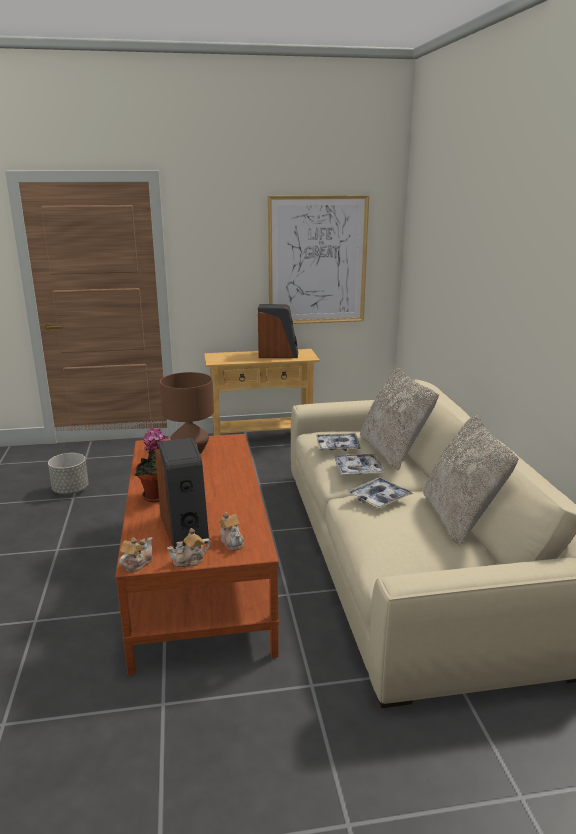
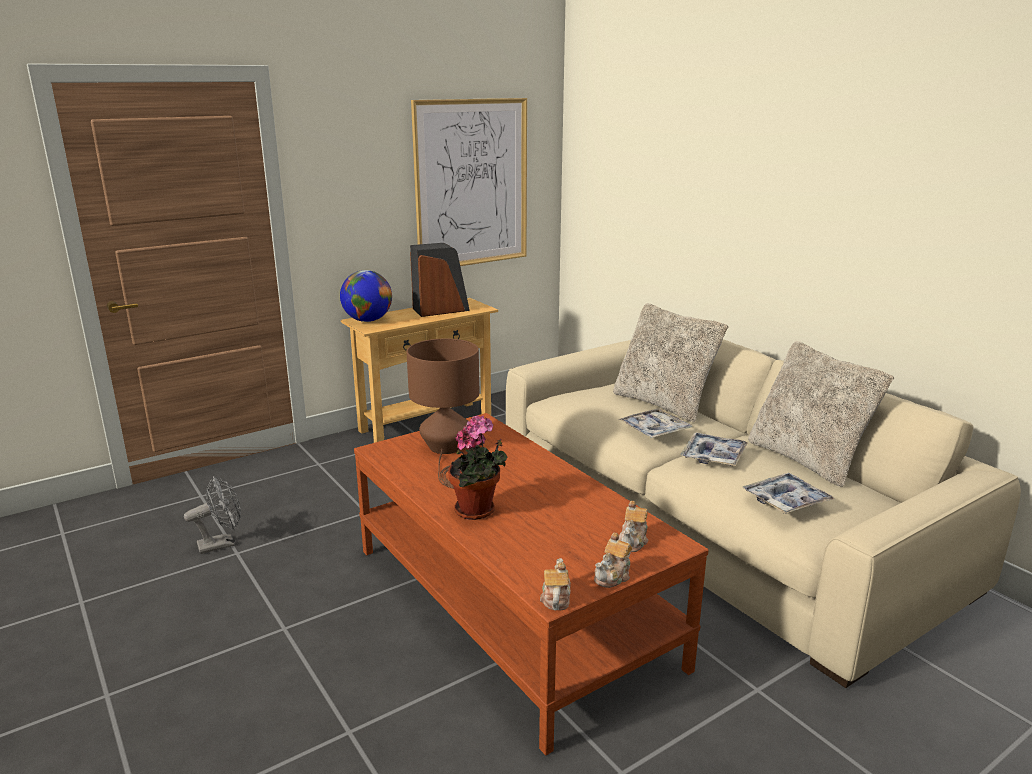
camera: 25 degrees left, 0 degrees up
(70, 490) = (222, 544): grey planter -> grey fan
(186, 528) = (559, 539): speaker -> none
(220, 356) = (368, 320): none -> globe
(232, 542) = (633, 541): teapot -> teapot turned 75 degrees clockwise
(337, 446) = (603, 408): tray -> tray (786, 500)

